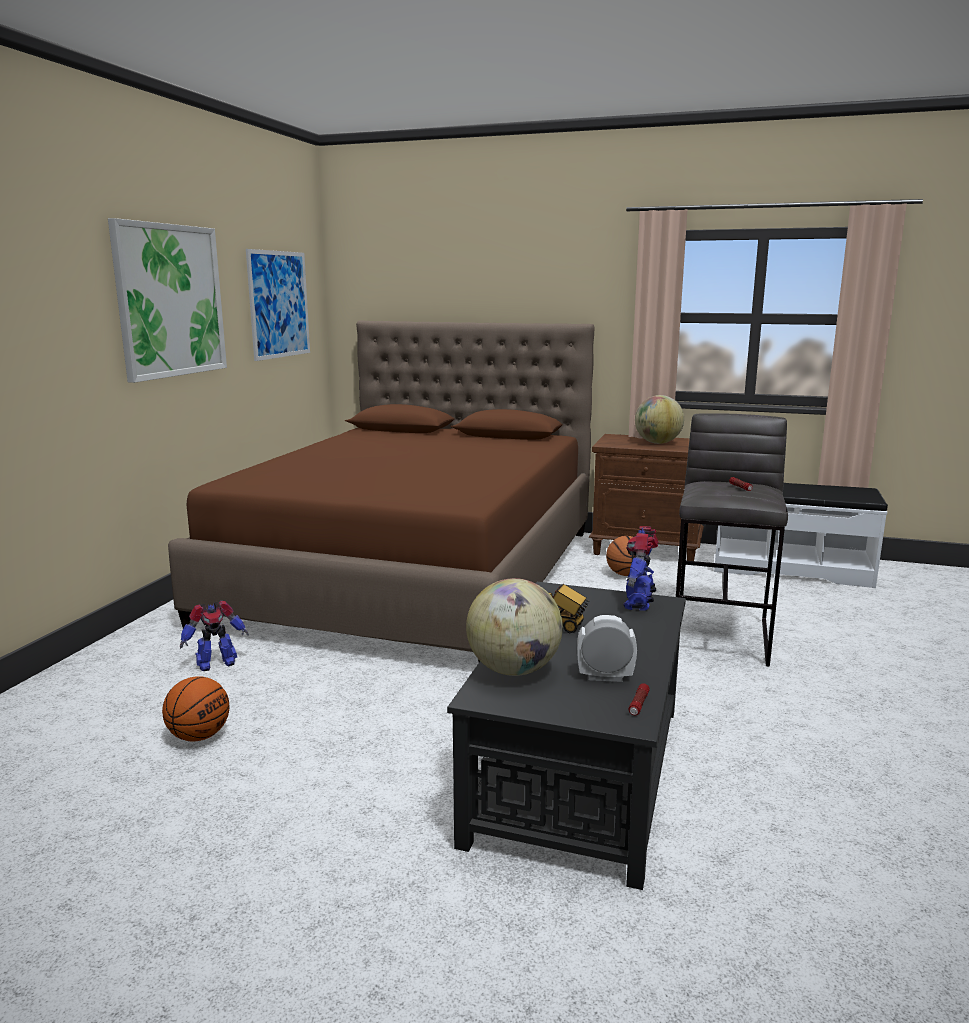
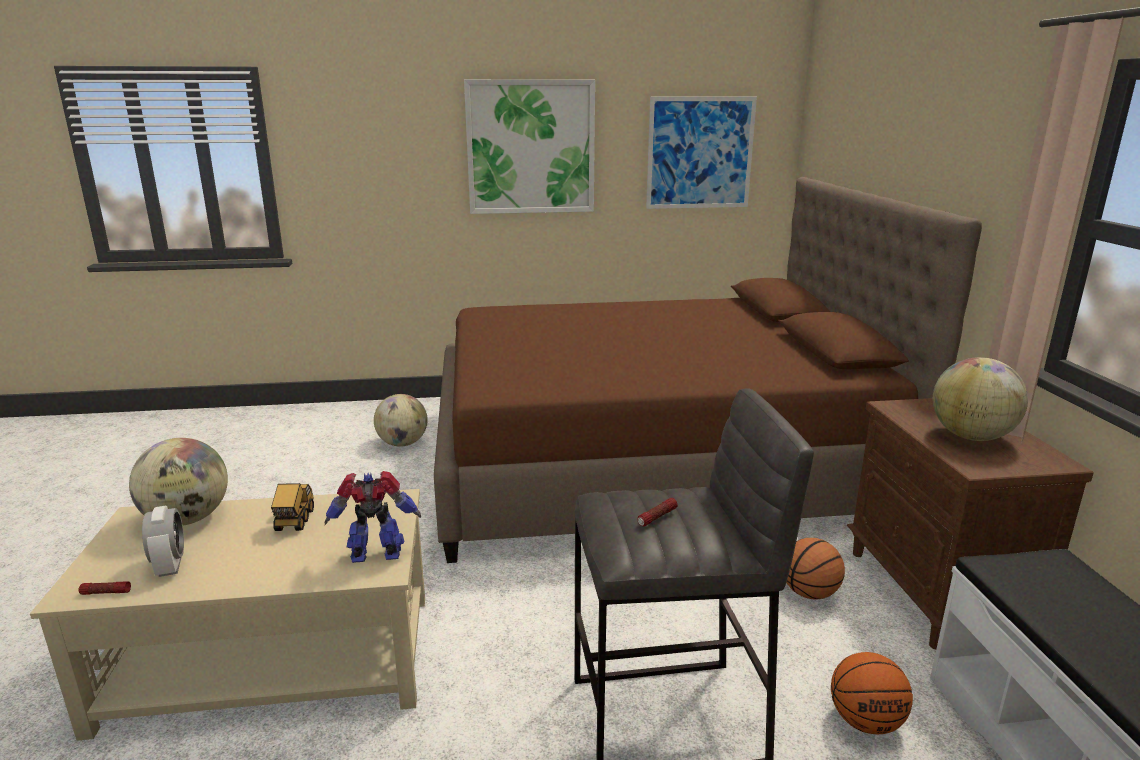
camera: 65 degrees right, 5 degrees up
(199, 736) = (294, 474): basketball -> basketball (865, 721)
(216, 663) = (403, 443): toy robot -> globe
(578, 771) = (270, 660): black coffee table -> beige coffee table

